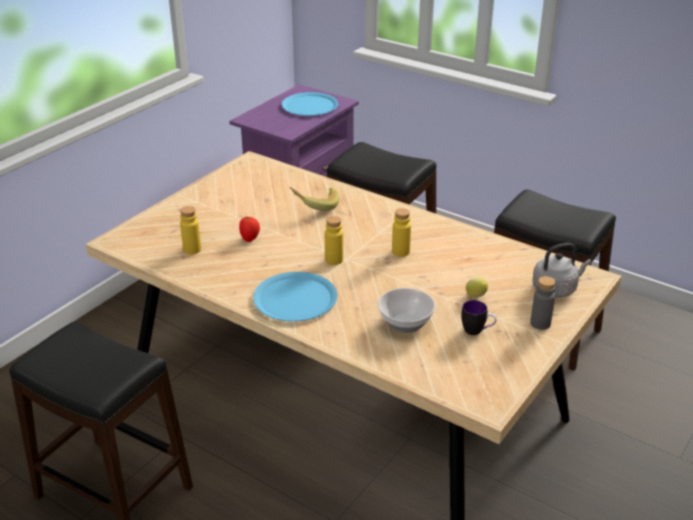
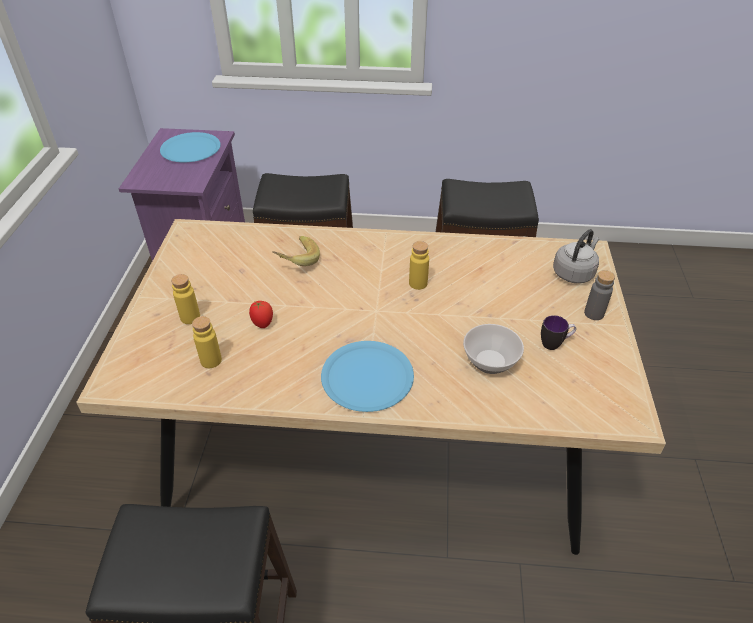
camera: 30 degrees left, 10 degrees up
(334, 260) = (366, 316): yellow bottle -> yellow bottle (190, 317)
(476, 297) = (522, 306): lemon -> none

